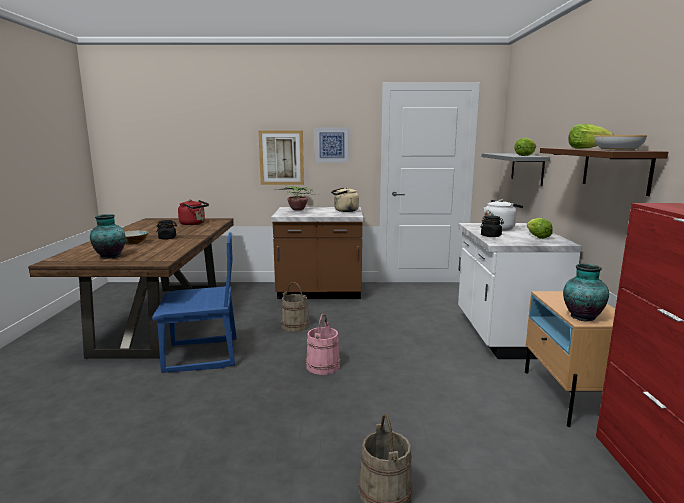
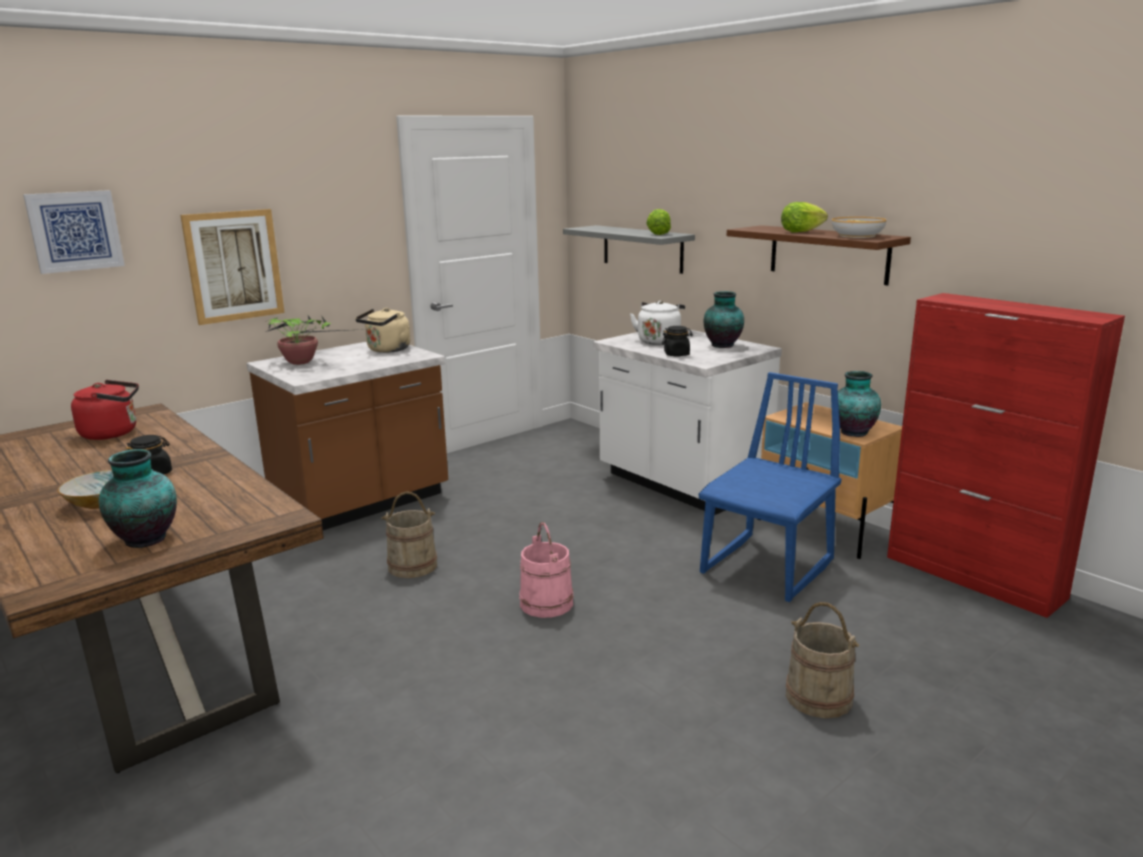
camera: 40 degrees left, 5 degrees up
(201, 356) = (344, 668): blue chair -> blue chair (768, 568)
(331, 145) = (325, 232): picture -> picture (75, 231)
(537, 237) = (722, 345): lettuce -> vase

